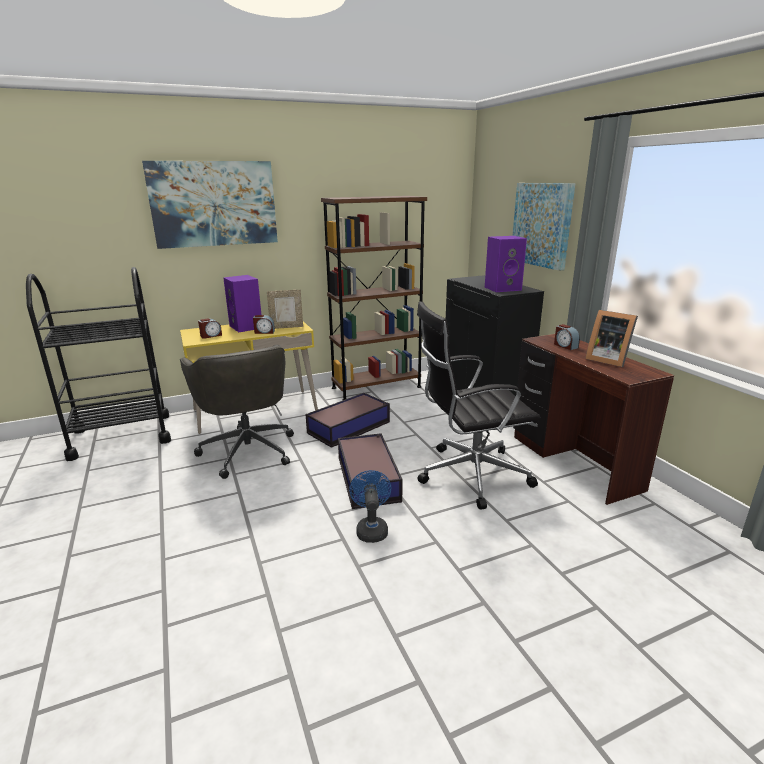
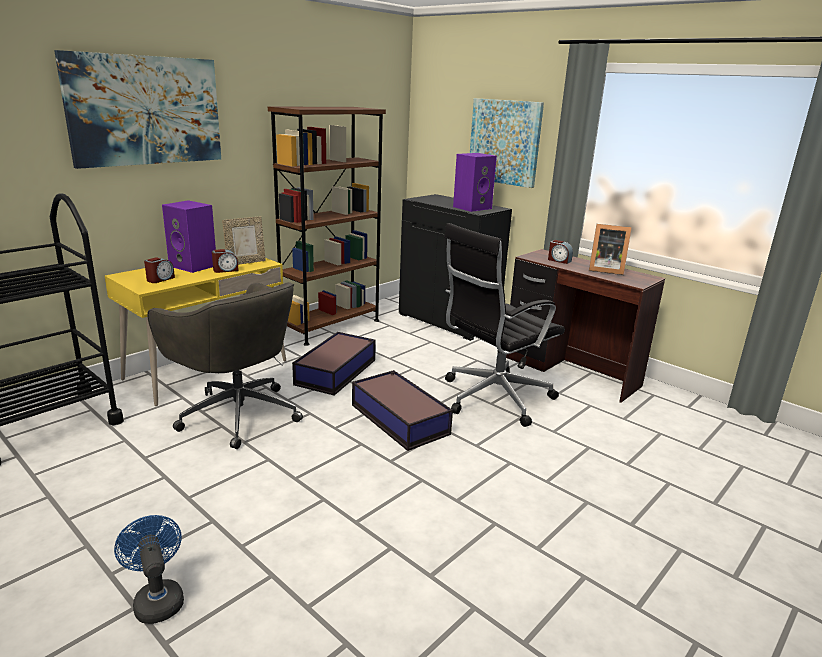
camera: 25 degrees left, 0 degrees up
(371, 529) = (442, 464): blue fan -> blue fan (157, 599)

